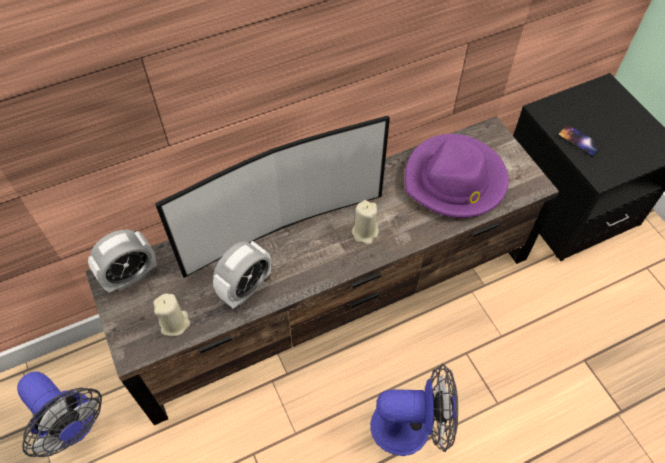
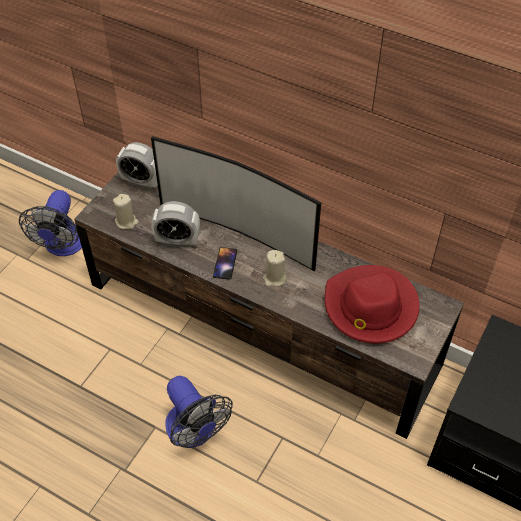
camera: 55 degrees right, 5 degrees down
(455, 180) = (370, 307): purple hat -> red hat
(579, 141) = (492, 371): phone -> phone (225, 263)

